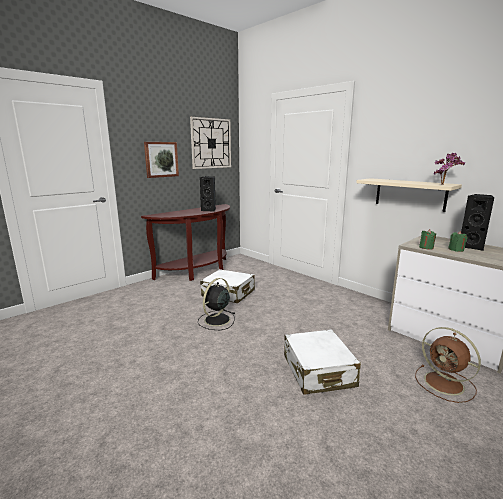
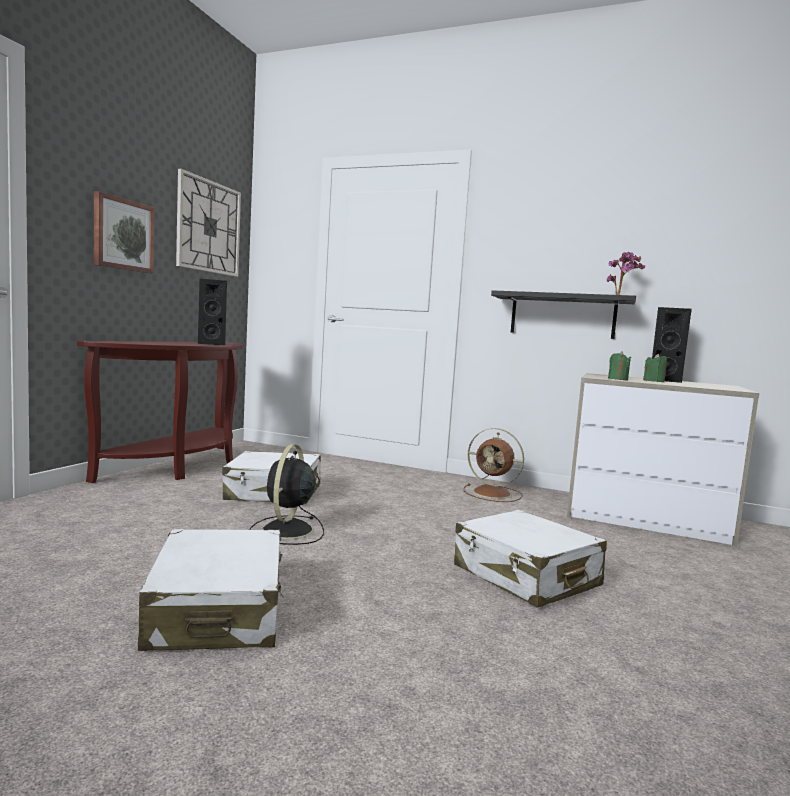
camera: 25 degrees left, 10 degrees down
(154, 364) = (217, 611): none -> white suitcase
(410, 194) = (562, 316): beige shelf -> black shelf
(445, 384) = (695, 566): brown fan -> brown fan (493, 493)

